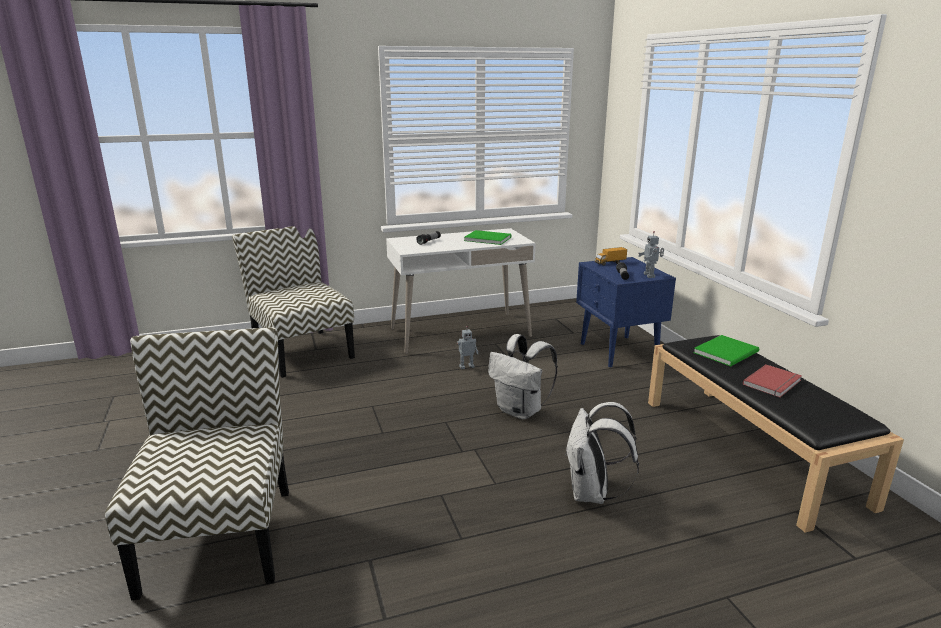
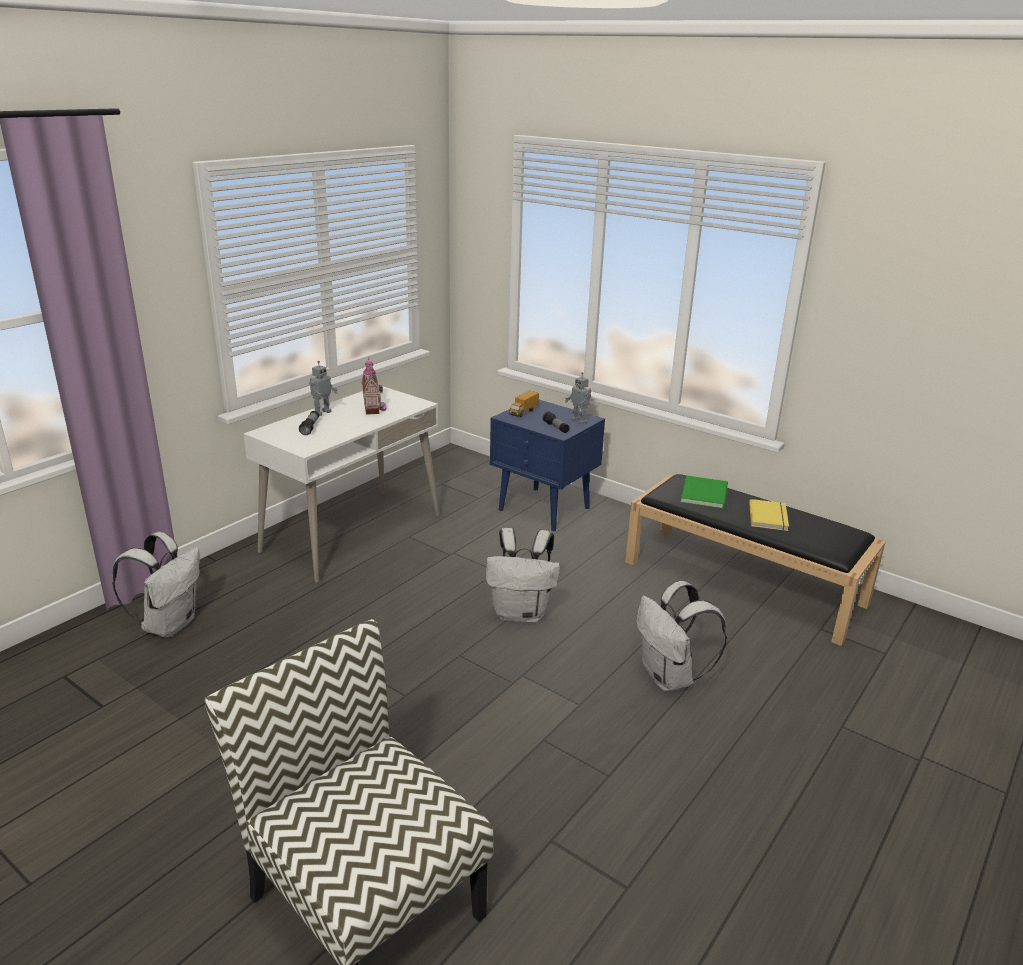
camera: 35 degrees left, 5 degrees up
(301, 352) = (169, 624): chair -> white backpack
(466, 366) = (408, 577): toy robot -> toy robot (321, 412)
(487, 238) = (375, 408): green book -> toy house
(773, 383) = (769, 517): red book -> yellow book

